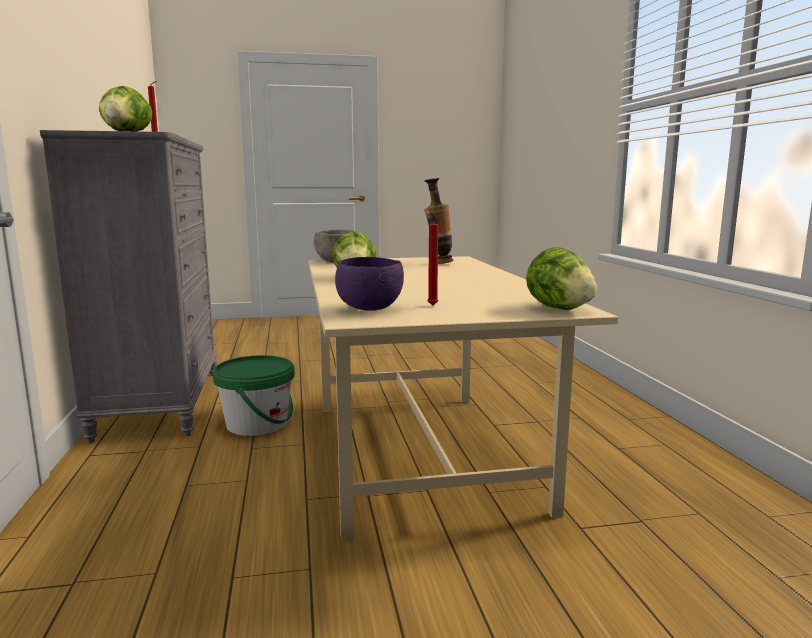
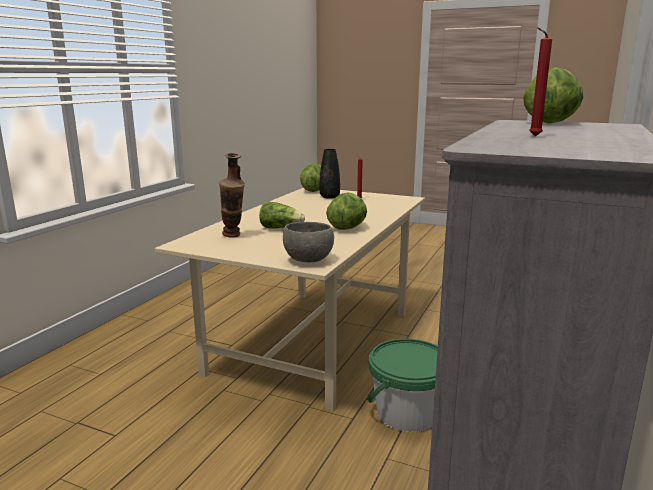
camera: 145 degrees left, 5 degrees up
(371, 309) = (390, 202): purple bowl -> none
(421, 270) = (280, 228): none -> lettuce
(492, 303) = (329, 197): none -> black vase

